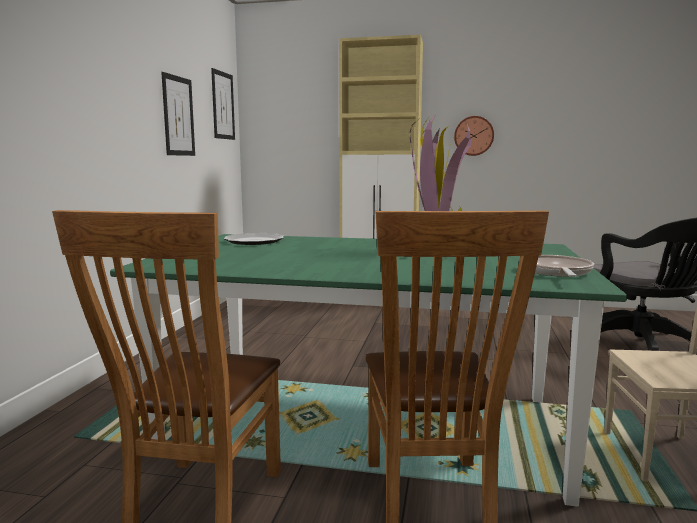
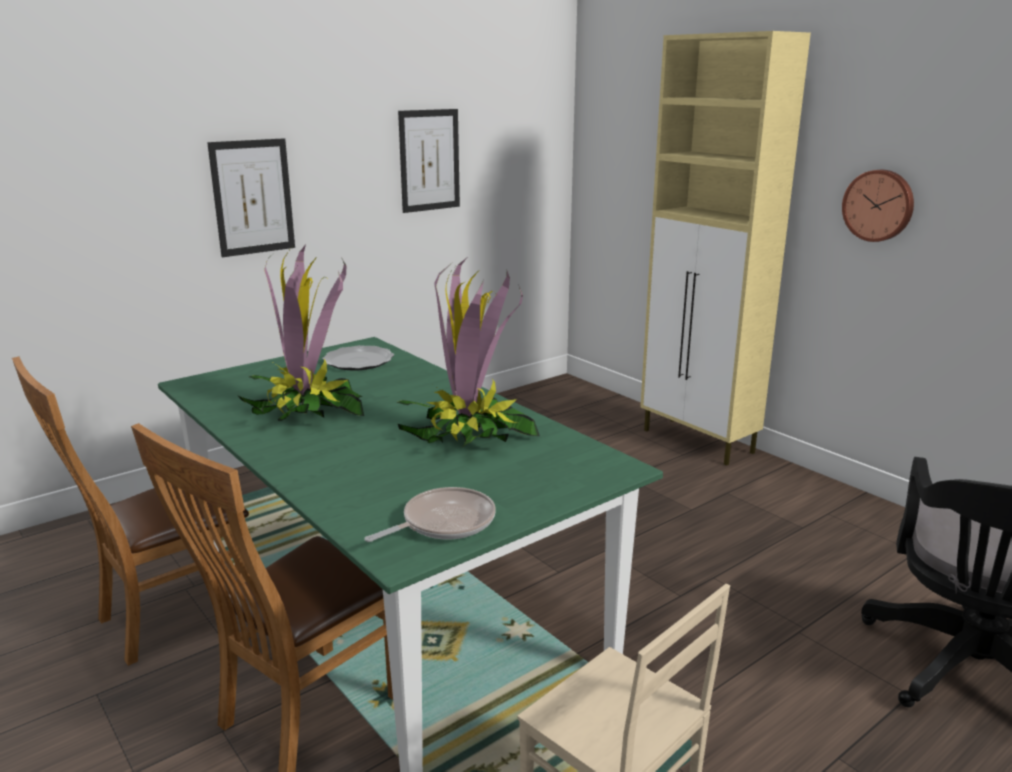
camera: 40 degrees right, 10 degrees up
(223, 105) = (531, 128): picture -> picture (252, 197)
(300, 259) = (306, 410): none -> potted plant

